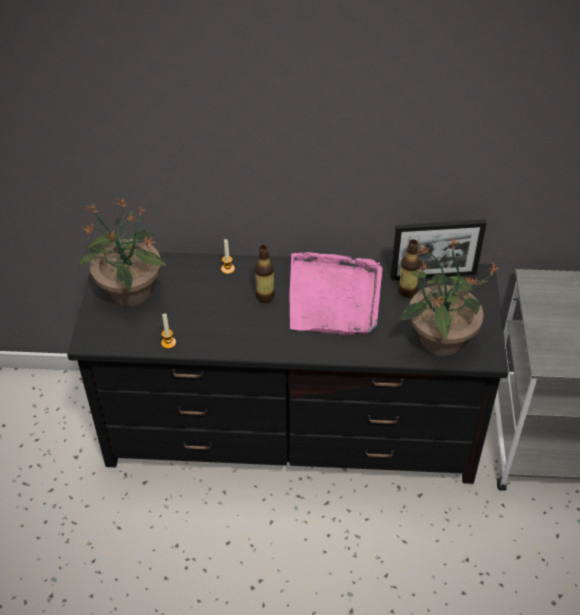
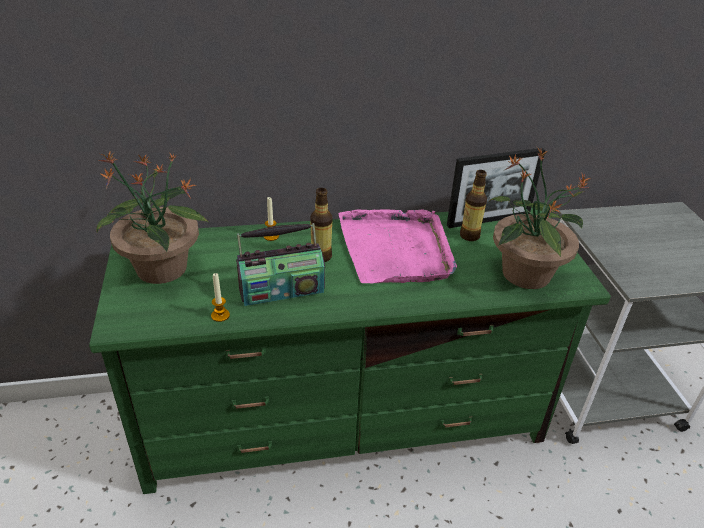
camera: 15 degrees left, 10 degrees down
(223, 325) = (281, 290): none -> radio
(293, 433) = (346, 421): black dresser -> green dresser

